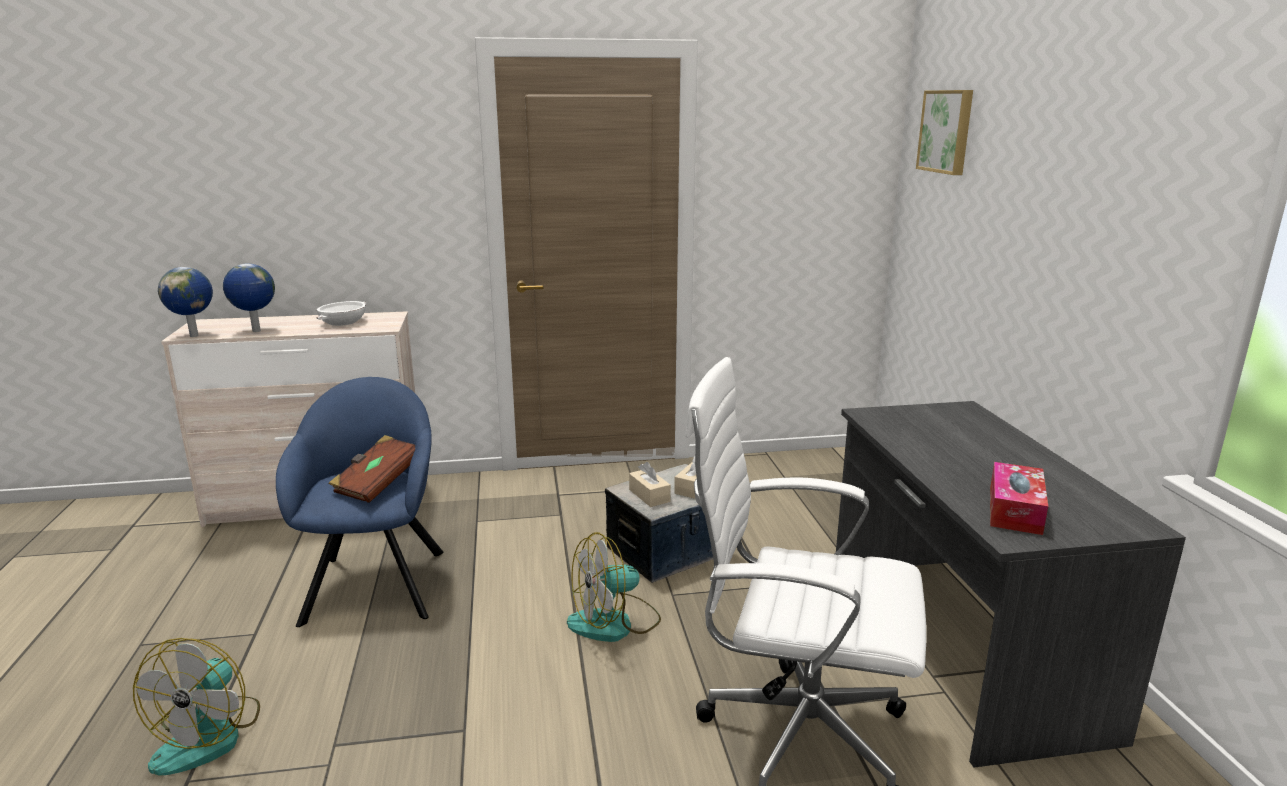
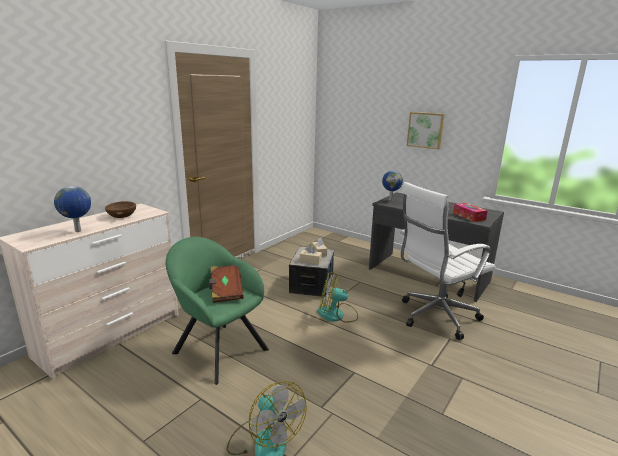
camera: 45 degrees left, 0 degrees up
(195, 335) = (40, 243): globe -> globe (390, 199)
(343, 323) = (122, 215): white bowl -> brown bowl
(377, 581) = (217, 349): blue armchair -> green armchair
(614, 622) = (337, 315): fan -> fan turned 75 degrees clockwise
(947, 131) = (348, 93): picture -> picture (425, 130)

